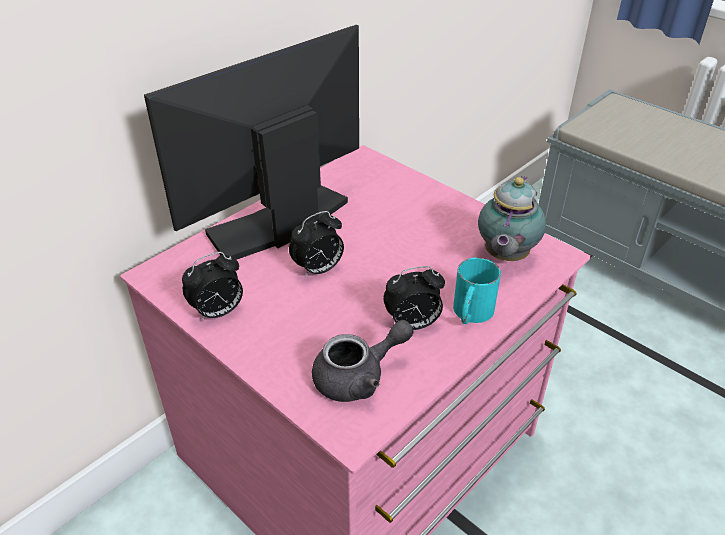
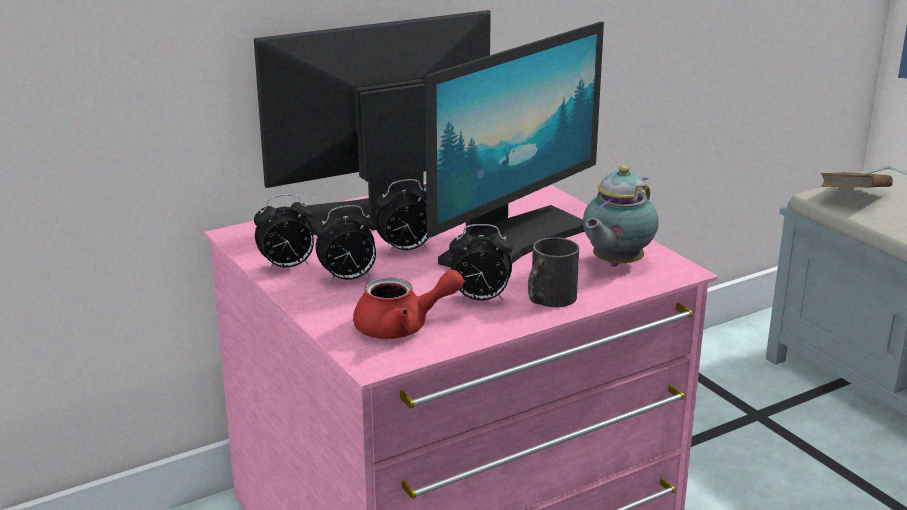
camera: 15 degrees right, 15 degrees down
(282, 319) = (348, 279): none -> alarm clock
(358, 377) = (402, 327): grey teapot -> red teapot
(407, 243) = (512, 242): none -> monitor
(470, 314) = (548, 300): turquoise mug -> black mug
(604, 127) = (853, 199): none -> brown book

